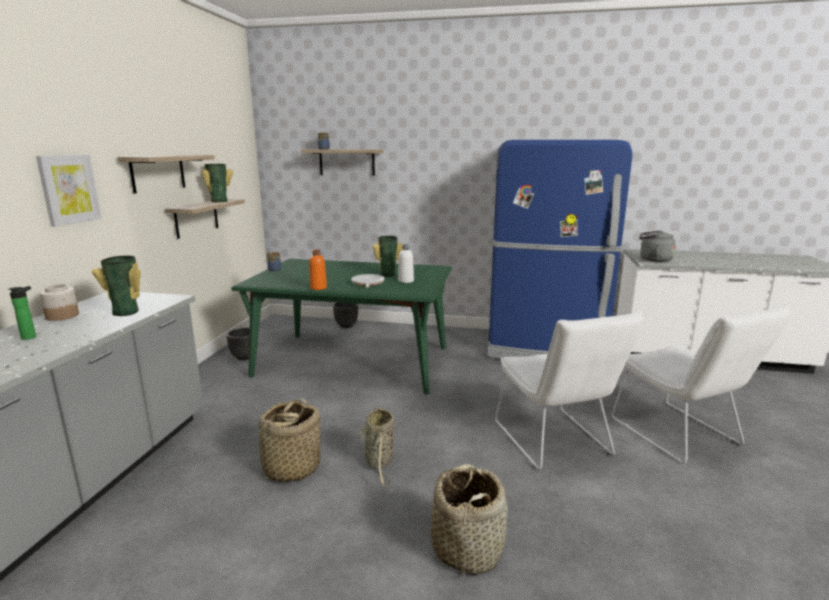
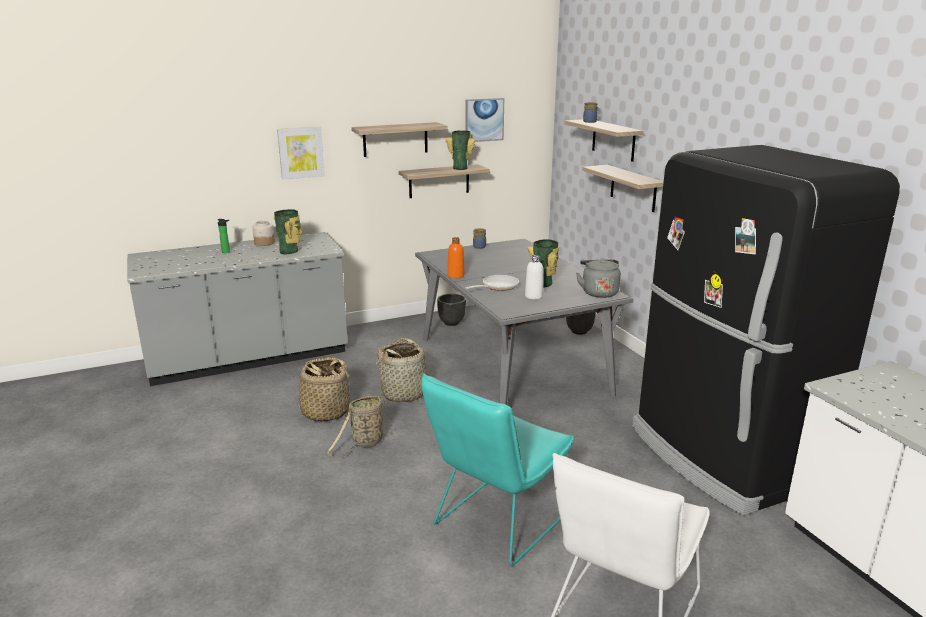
camera: 55 degrees right, 5 degrees up
(218, 154) = (484, 120): none -> picture
(352, 361) = (510, 365): green dining table -> grey dining table
(378, 196) = (633, 188): none -> shelf
(467, 548) = (298, 519): basket -> basket (404, 393)
(545, 348) = (722, 457): blue fridge -> black fridge
(555, 442) = (497, 522): white chair -> turquoise chair
(653, 260) = (850, 389): grey kettle -> grey kettle (598, 292)

